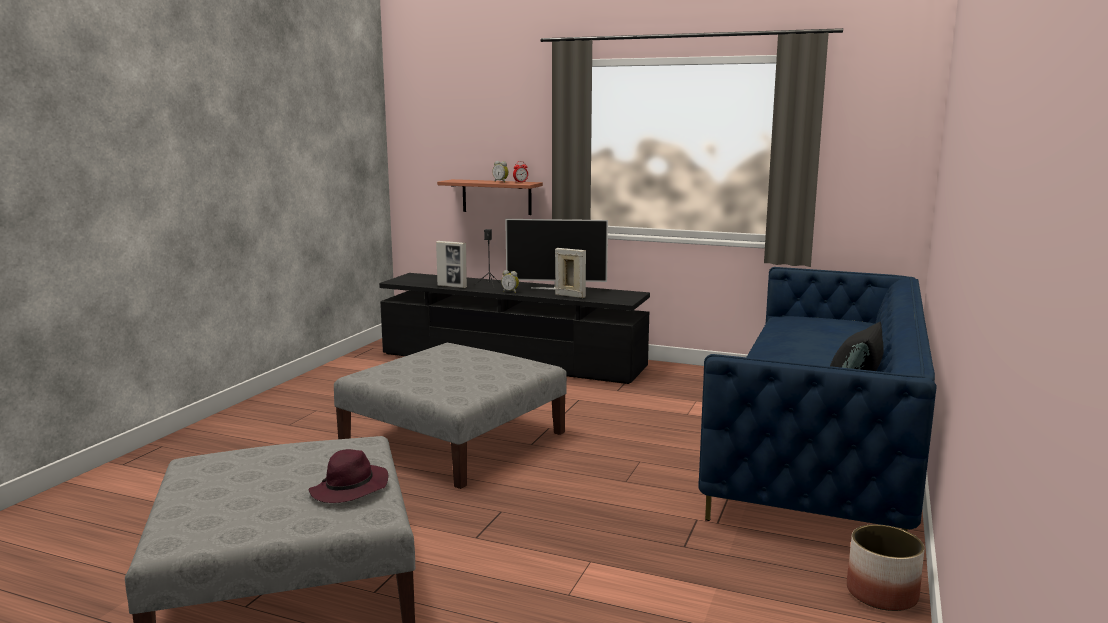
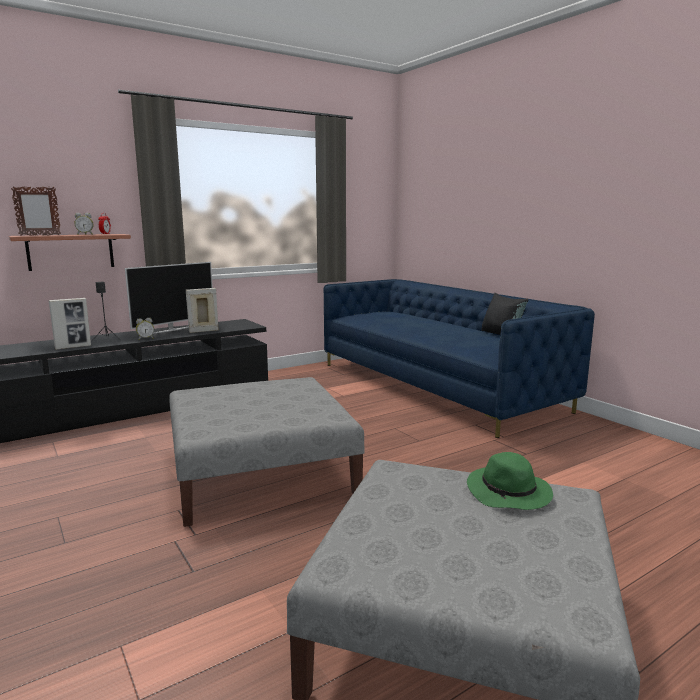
camera: 55 degrees left, 0 degrees up
(350, 490) = (509, 493): purple hat -> green hat
(464, 181) = (39, 235): none -> picture frame
(882, 594) = (611, 430): planter -> none

